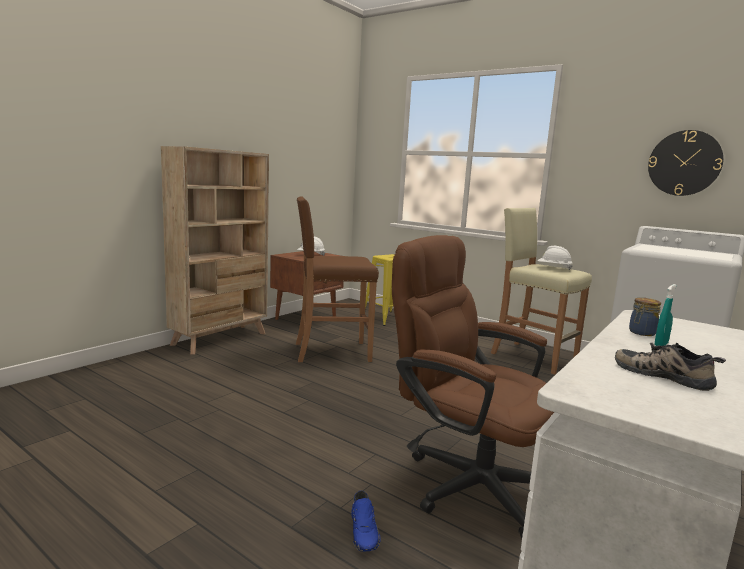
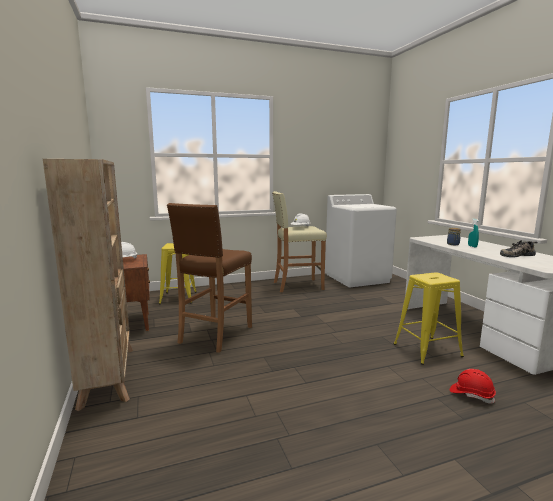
camera: 55 degrees left, 0 degrees up
(364, 531) = (471, 394): blue shoe -> red hard hat
(466, 480) = (427, 350): brown office chair -> yellow stool
(684, 163) = (340, 159): wall clock -> none

